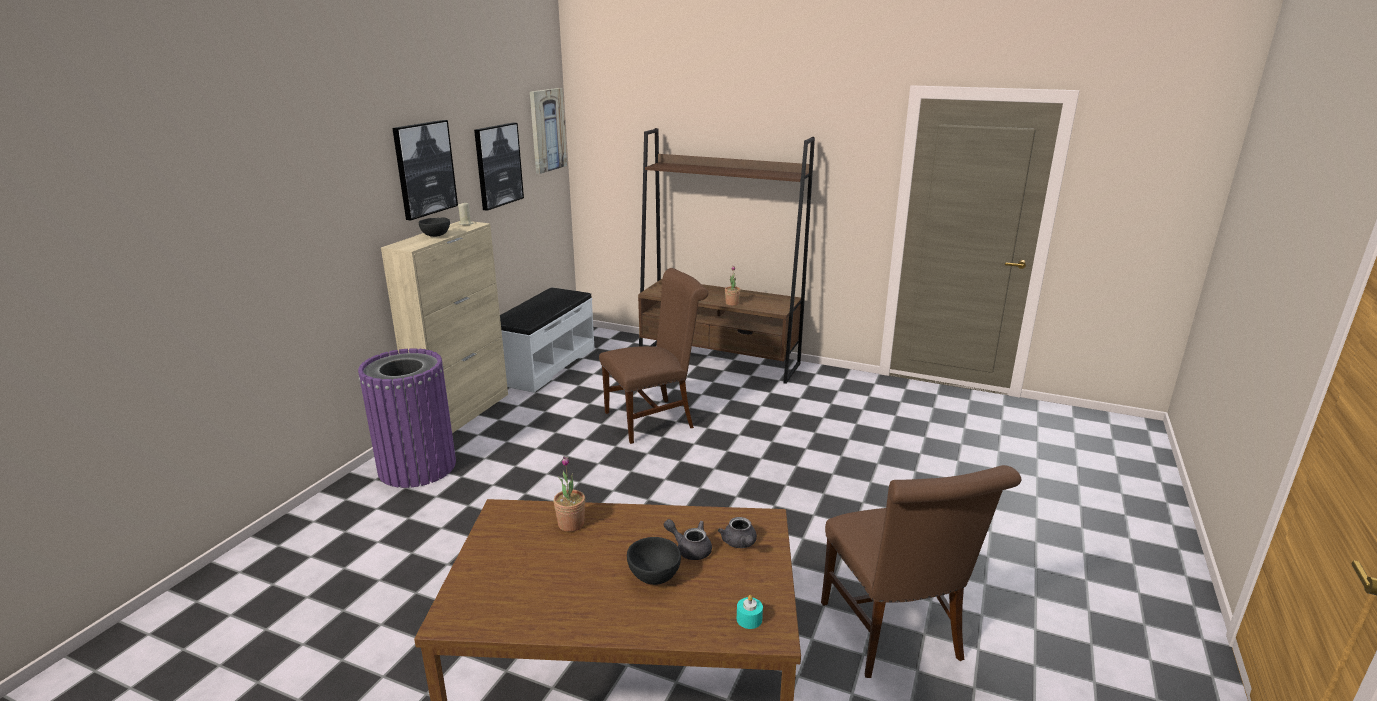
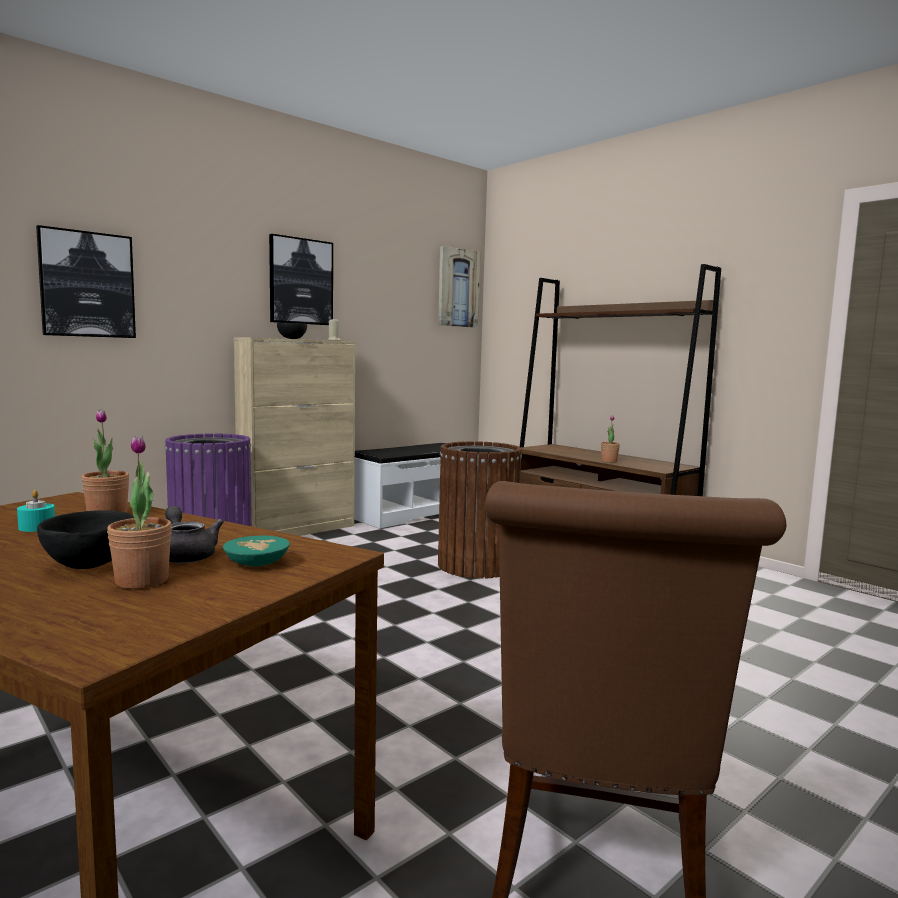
camera: 25 degrees right, 15 degrees down
(498, 165) = (391, 304): picture -> picture (87, 284)
(654, 419) = (477, 565): brown chair -> brown trash can
(707, 580) = (142, 581): none -> potted plant
(740, 544) = (257, 564): grey teapot -> turquoise bowl
(749, 619) = (104, 627): turquoise candle -> turquoise candle (37, 527)

